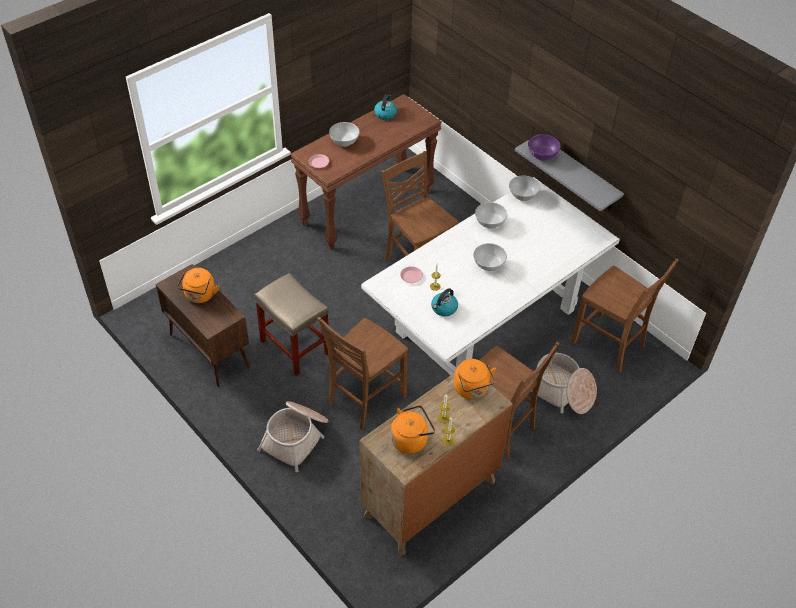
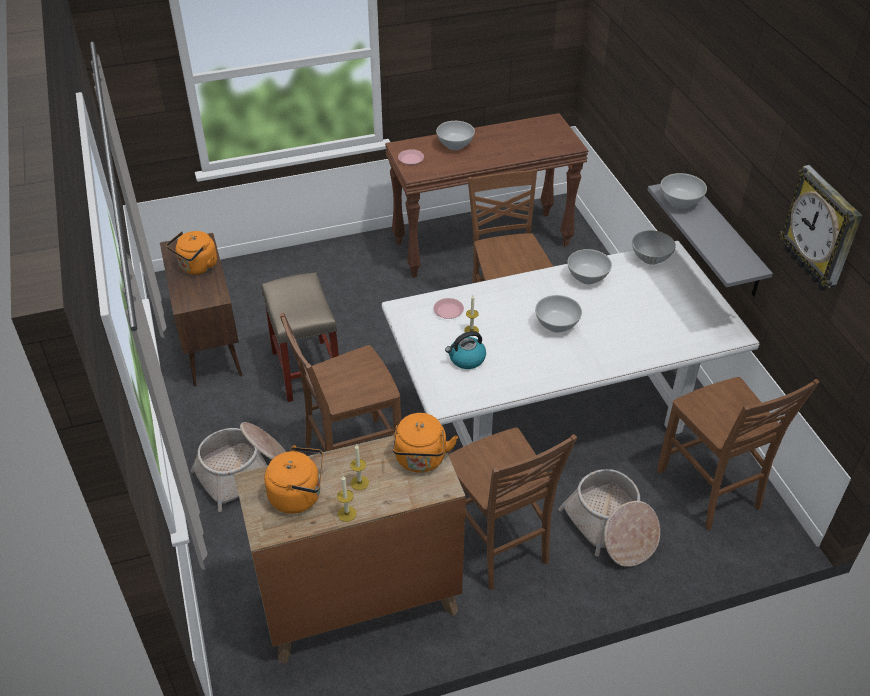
camera: 25 degrees right, 5 degrees down
(385, 113) = (523, 128): kettle -> none
(542, 155) = (680, 202): purple bowl -> white bowl
(660, 164) = (821, 230): none -> wall clock

